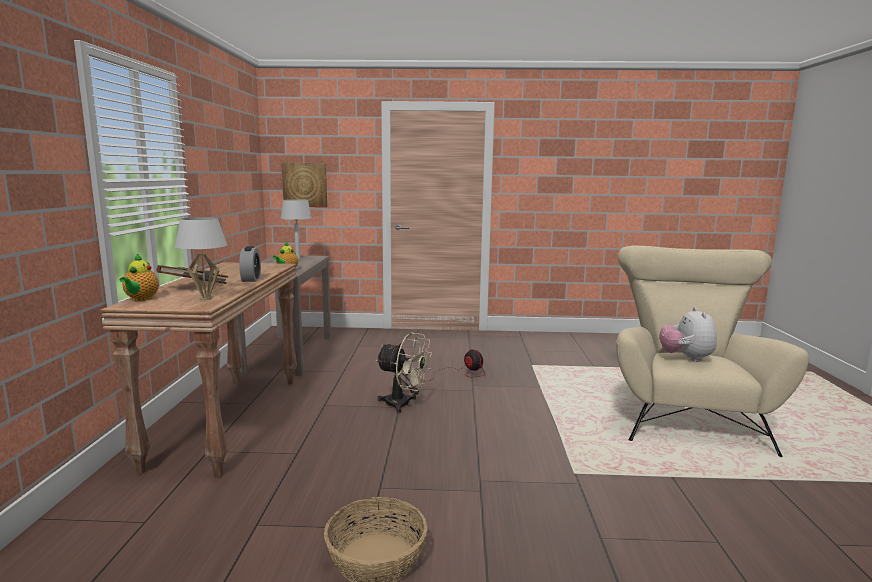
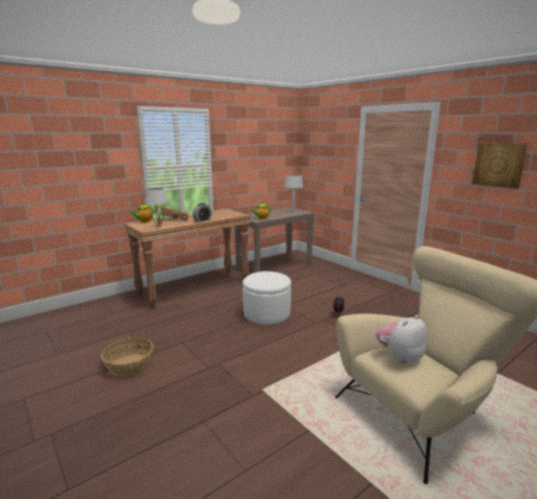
camera: 50 degrees right, 5 degrees up
(305, 185) = (317, 164): picture -> picture (499, 164)
(404, 404) = (267, 313): beige fan -> white ottoman

